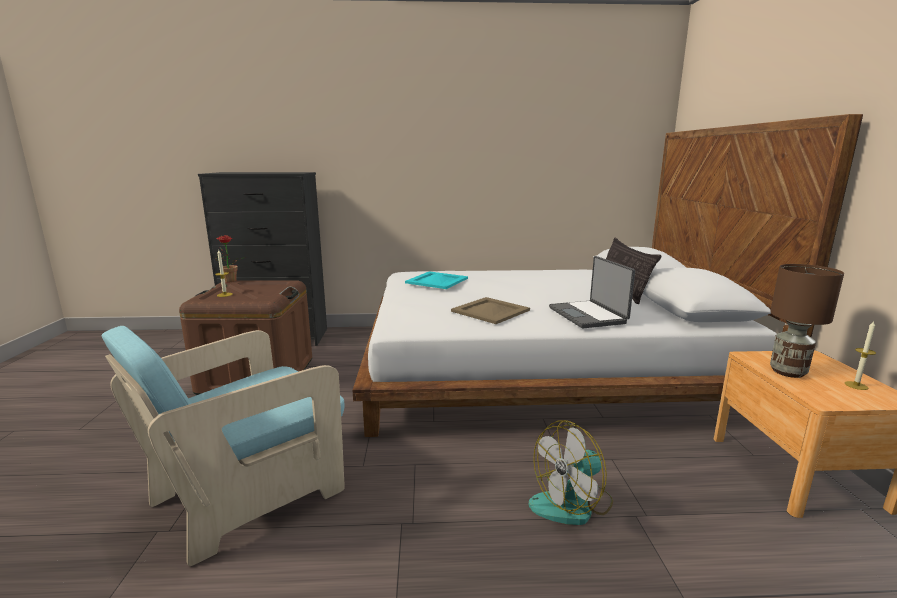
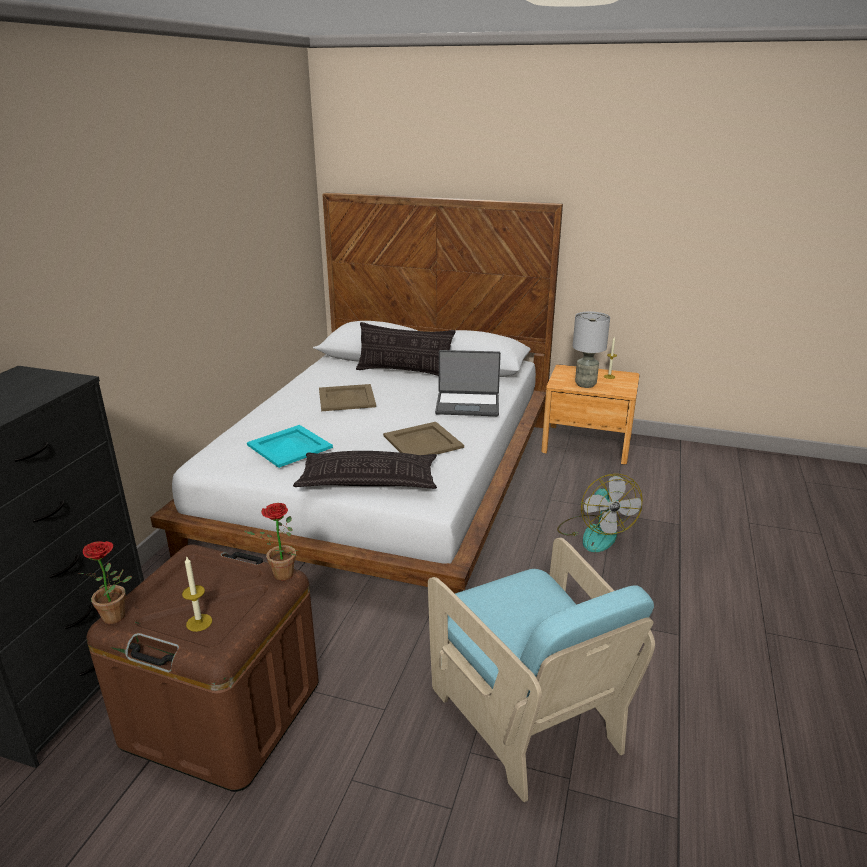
camera: 70 degrees left, 10 degrees up
(266, 299) = (279, 575): none -> potted plant
(411, 306) = (368, 480): none -> pillow
(536, 282) = (347, 398): none -> beige tray
(788, 372) = (585, 384): brown table lamp -> grey table lamp

